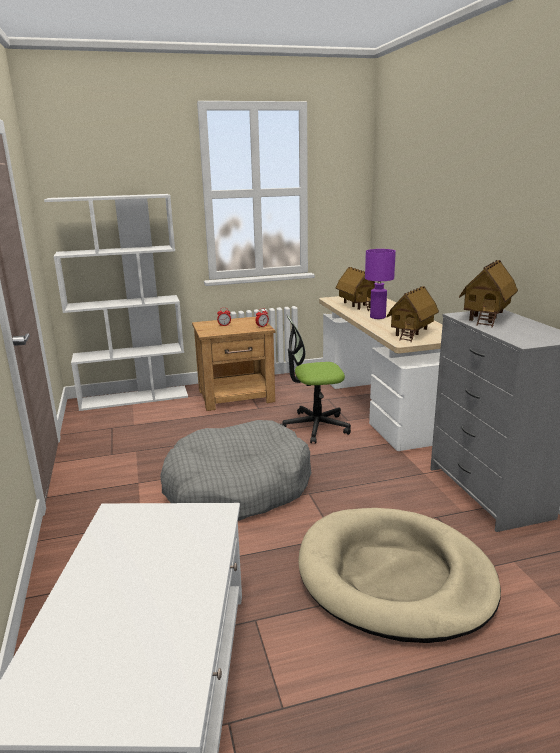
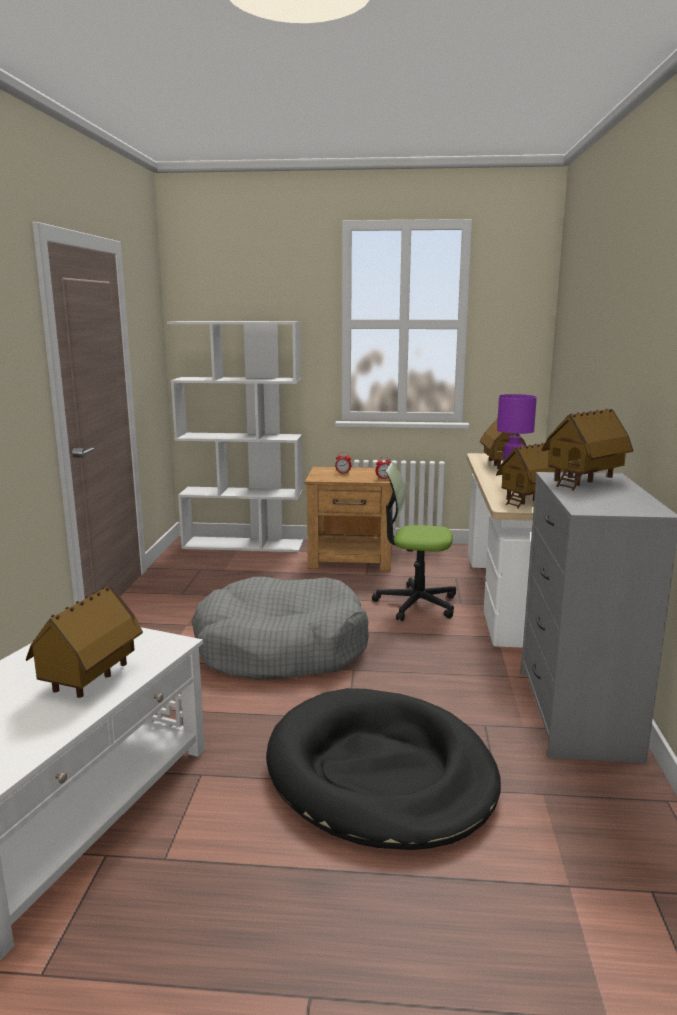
camera: 20 degrees right, 5 degrees down
(175, 568) = (90, 679): none -> toy house
(394, 577) = (380, 773): beige dog bed -> black dog bed

